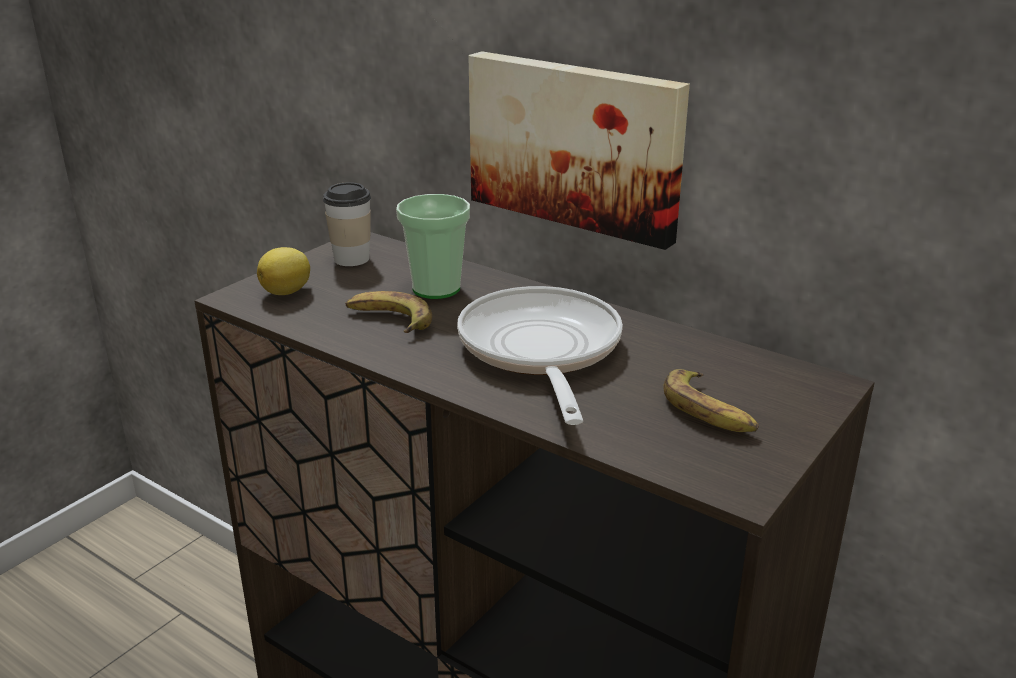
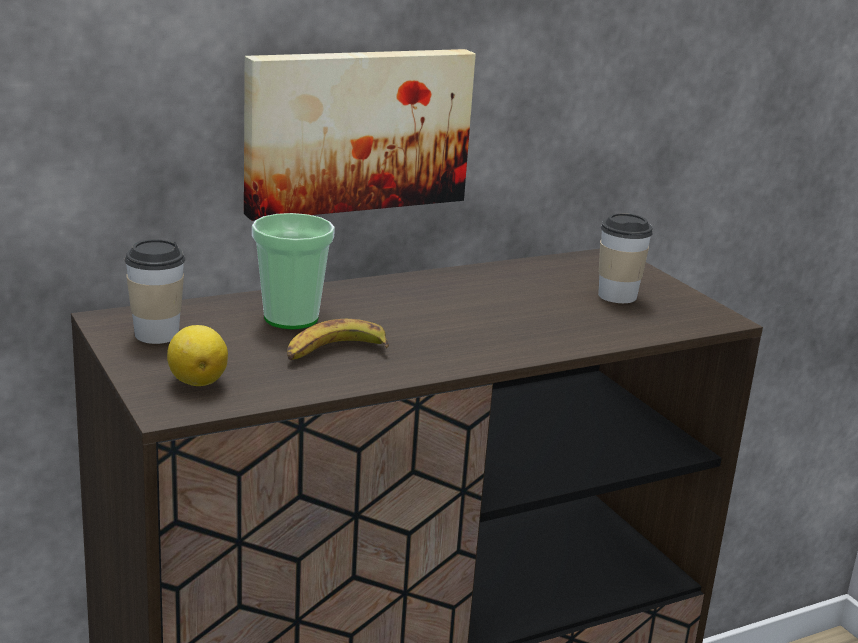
camera: 65 degrees left, 5 degrees down
(540, 352) = (471, 316): frying pan -> none
(709, 411) = (617, 296): banana -> cup

